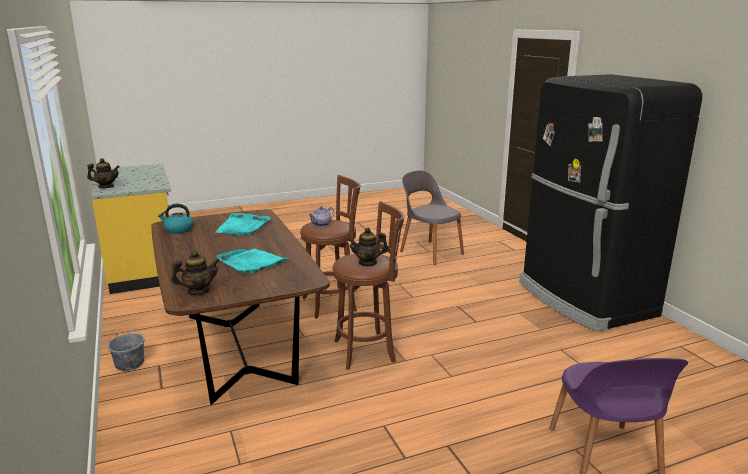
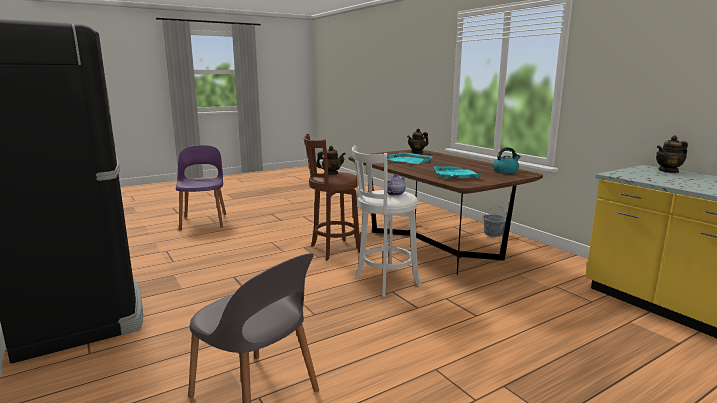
camera: 170 degrees right, 5 degrees down
(332, 304) = (384, 282): brown stool -> white stool

